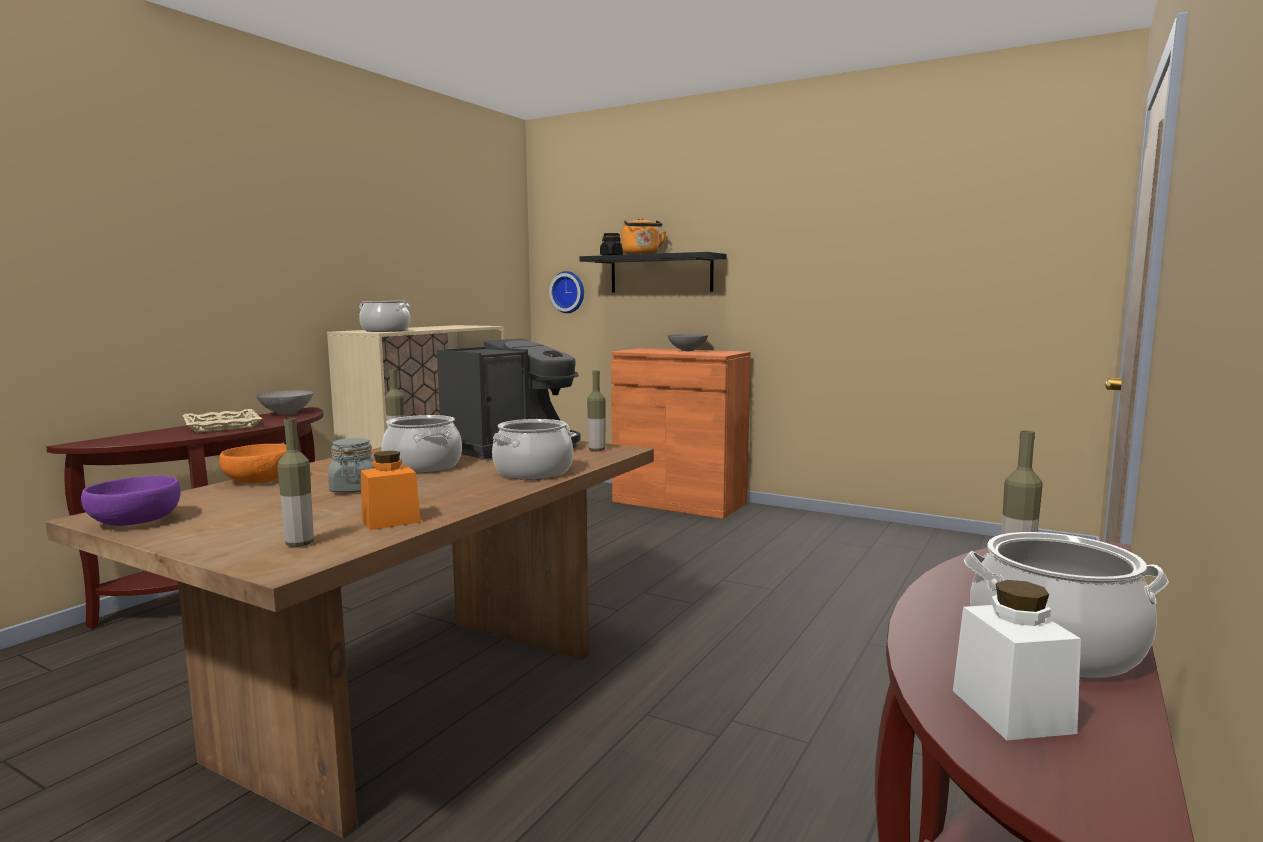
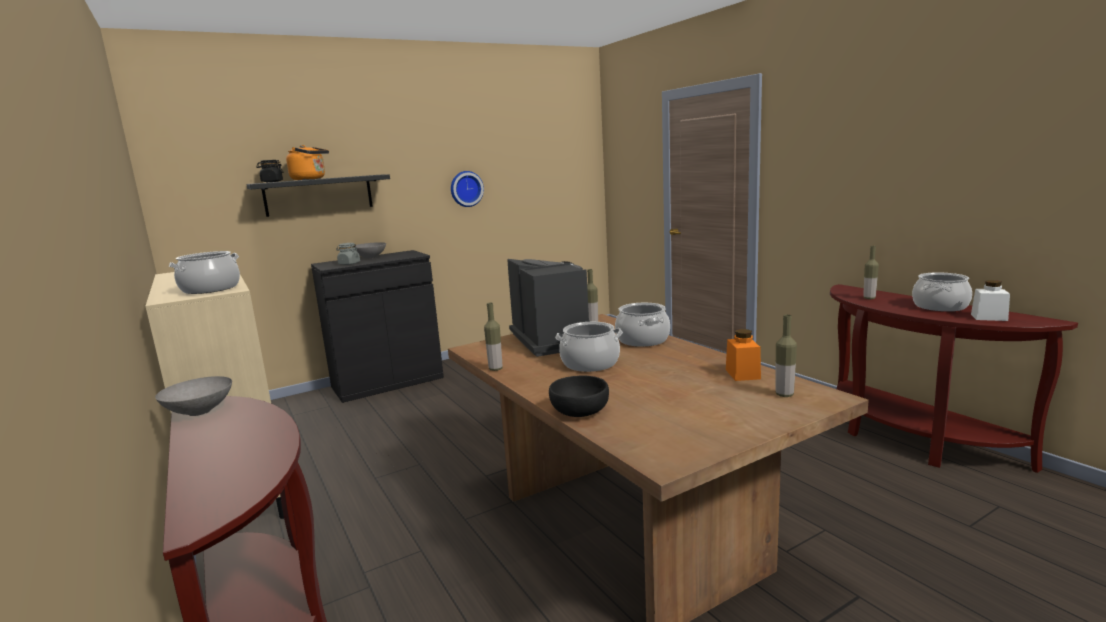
camera: 60 degrees left, 5 degrees up
(136, 521) = (693, 446): purple bowl -> none
(223, 426) = (230, 440): beige tray -> none
(260, 480) = (579, 411): orange bowl -> black bowl
(354, 489) = (645, 382): grey jar -> grey jar (349, 264)
(568, 292) = (208, 221): wall clock -> wall clock (466, 189)
(679, 502) = (387, 382): orange cabinet -> black cabinet

